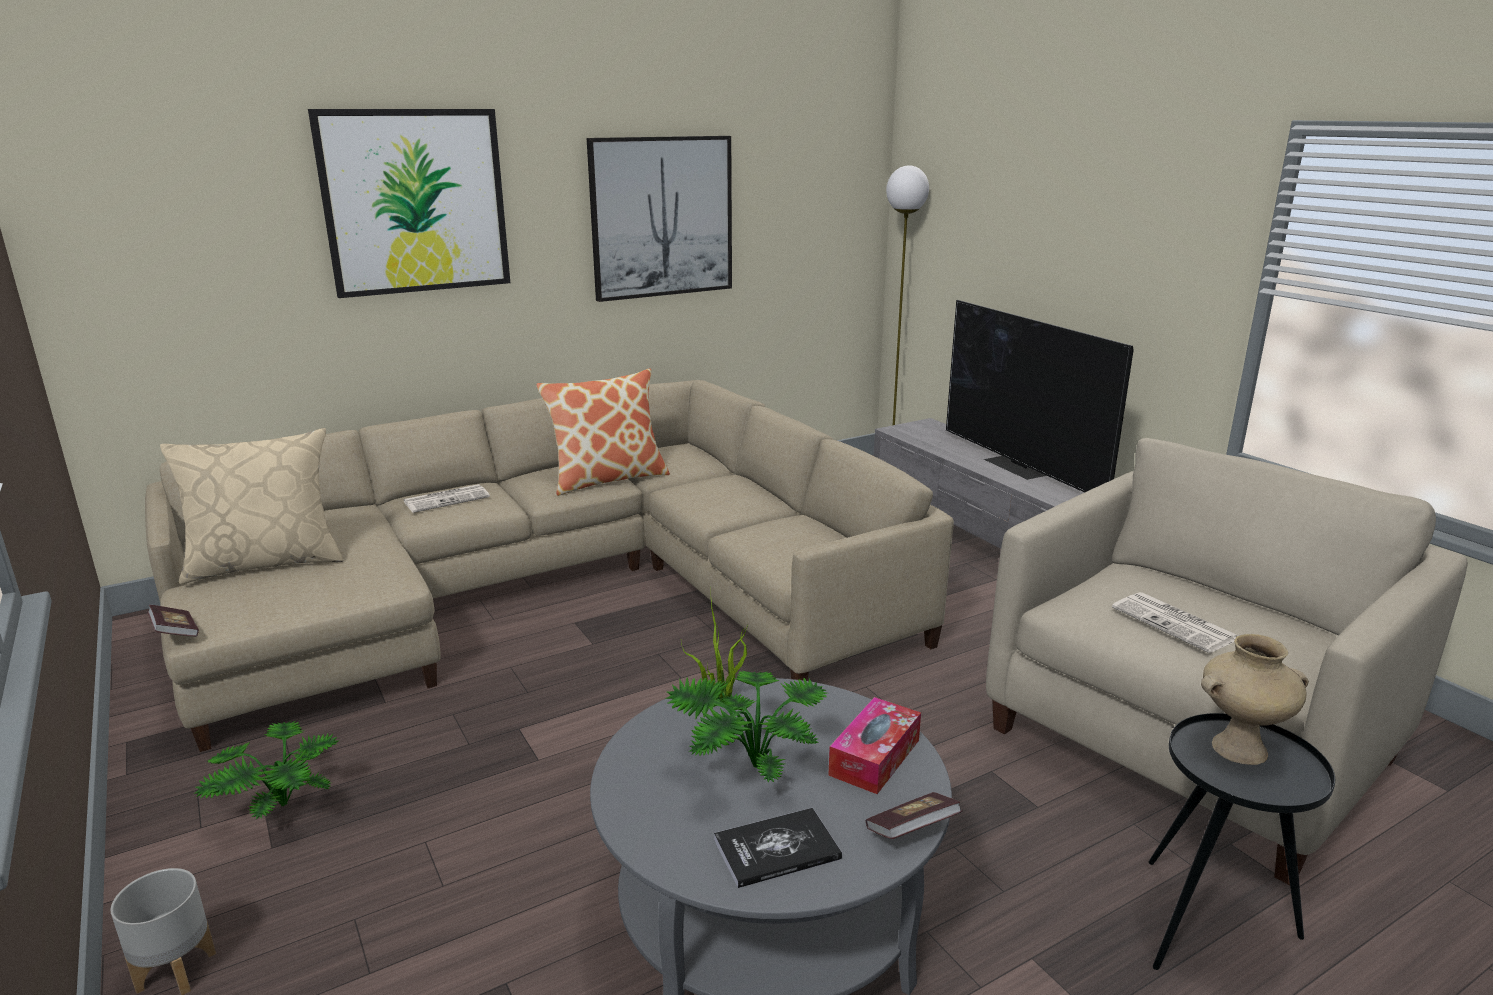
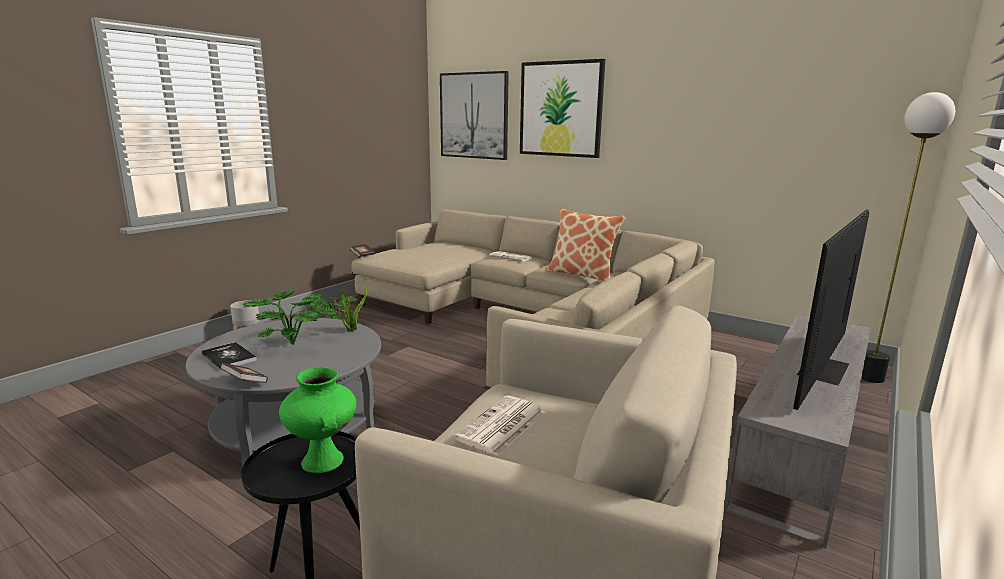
camera: 65 degrees right, 5 degrees down
(266, 563) = (421, 250): beige pillow -> none
(662, 217) = (703, 128): picture -> picture (474, 116)
(874, 757) = (309, 367): tissue box -> none
(1239, 748) = (324, 461): beige vase -> green vase

